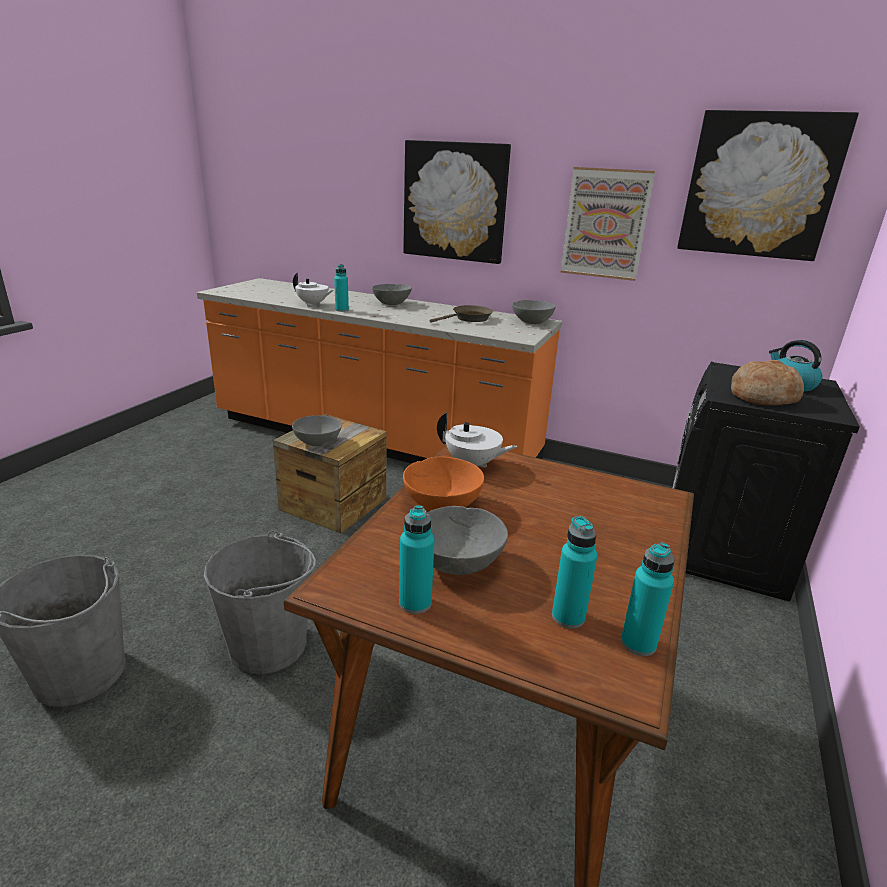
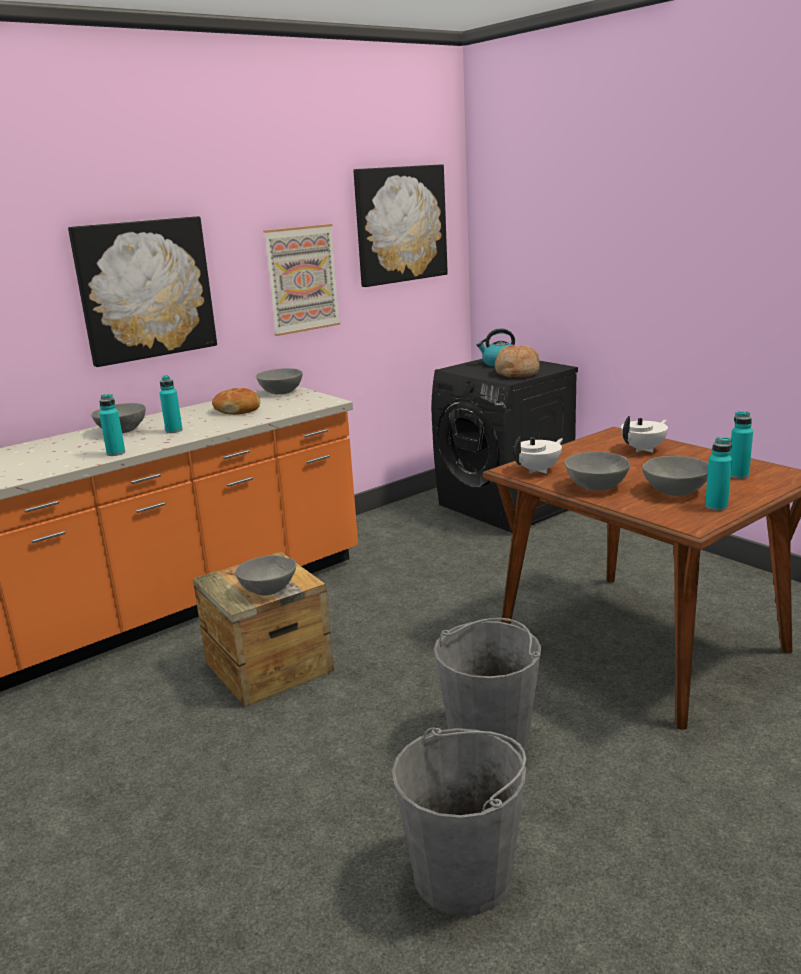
camera: 60 degrees left, 5 degrees down
(313, 304) = (62, 464): white teapot -> white teapot (644, 449)
(441, 504) = (596, 486): orange bowl -> grey bowl
(469, 319) = (238, 409): brown frying pan -> bread
(638, 643) = (763, 466): turquoise bottle -> turquoise bottle (174, 430)

